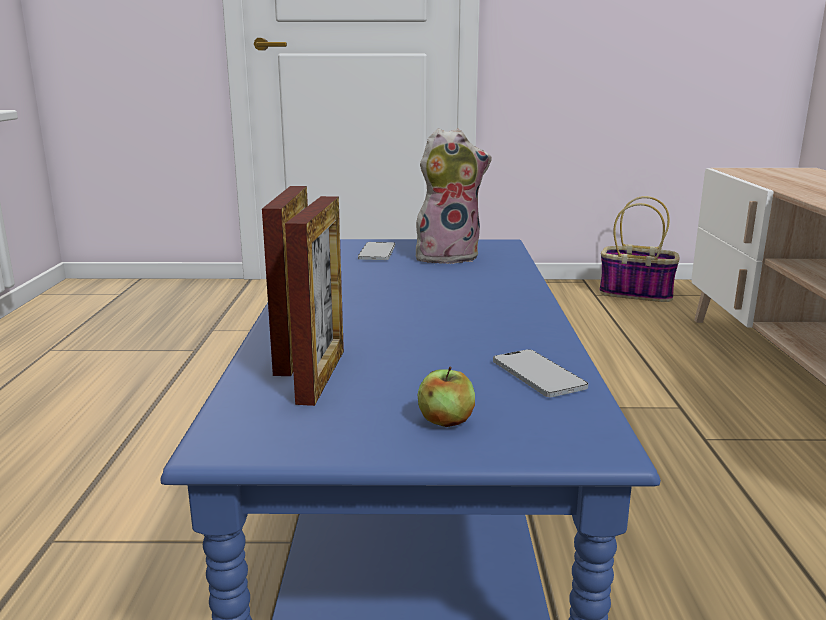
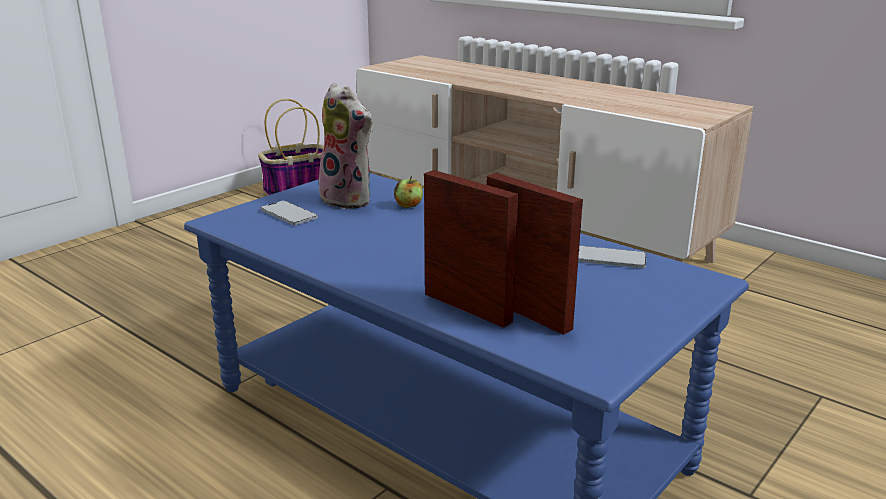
camera: 50 degrees left, 5 degrees up
(445, 421) = (641, 302): apple -> apple (408, 205)
(448, 256) = (350, 199): plush toy -> plush toy turned 105 degrees clockwise

